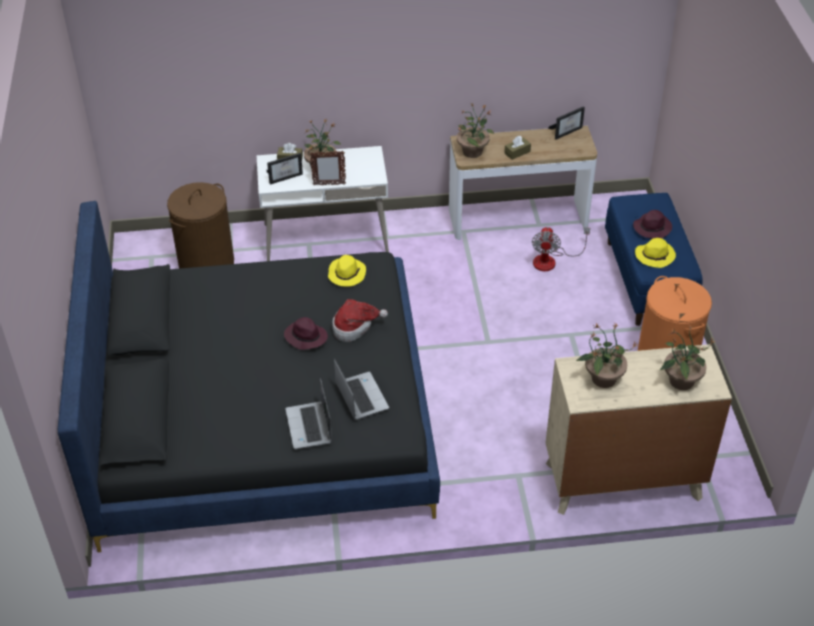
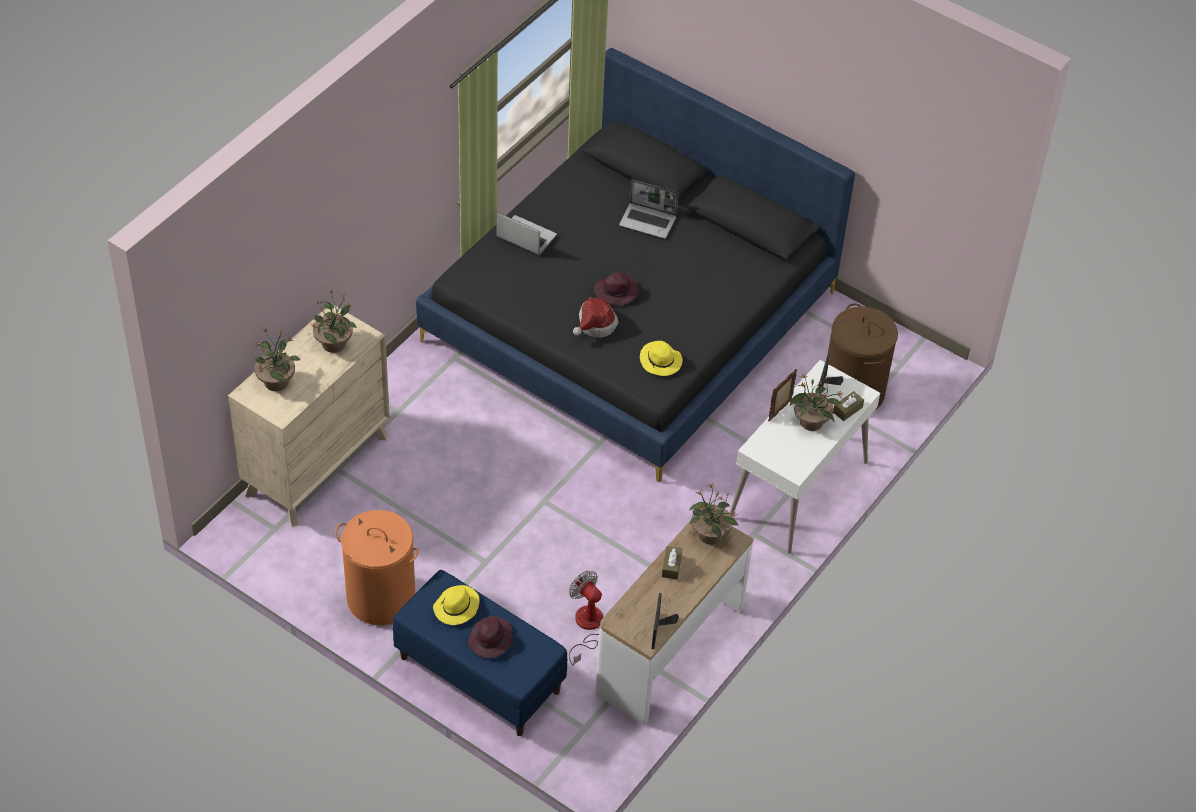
camera: 130 degrees right, 5 degrees up
(360, 396) = (519, 277): laptop -> laptop (648, 221)

